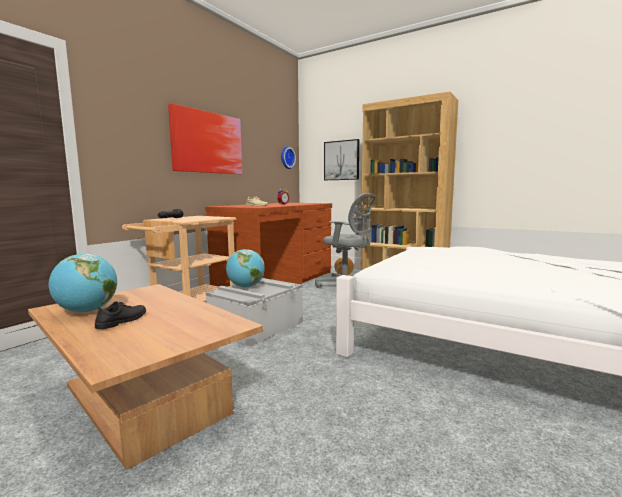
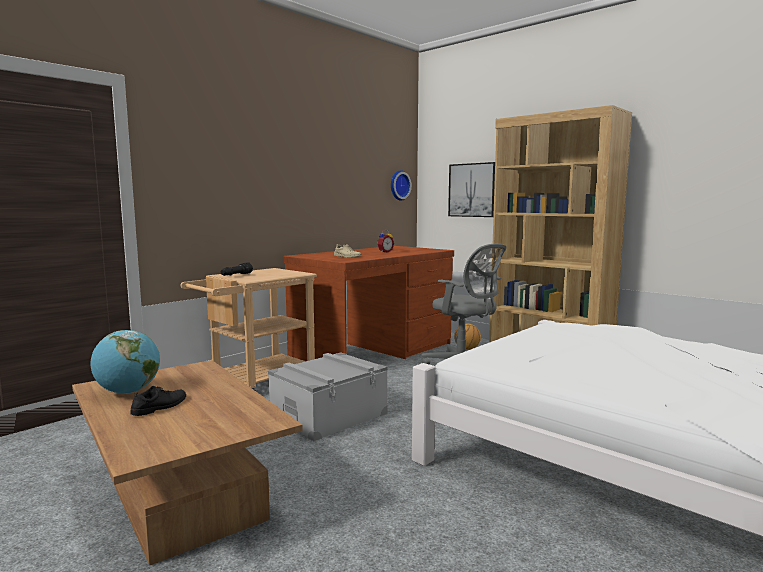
camera: 10 degrees right, 0 degrees up
(207, 143) = (289, 175): picture -> none
(246, 287) = (317, 366): globe -> none

